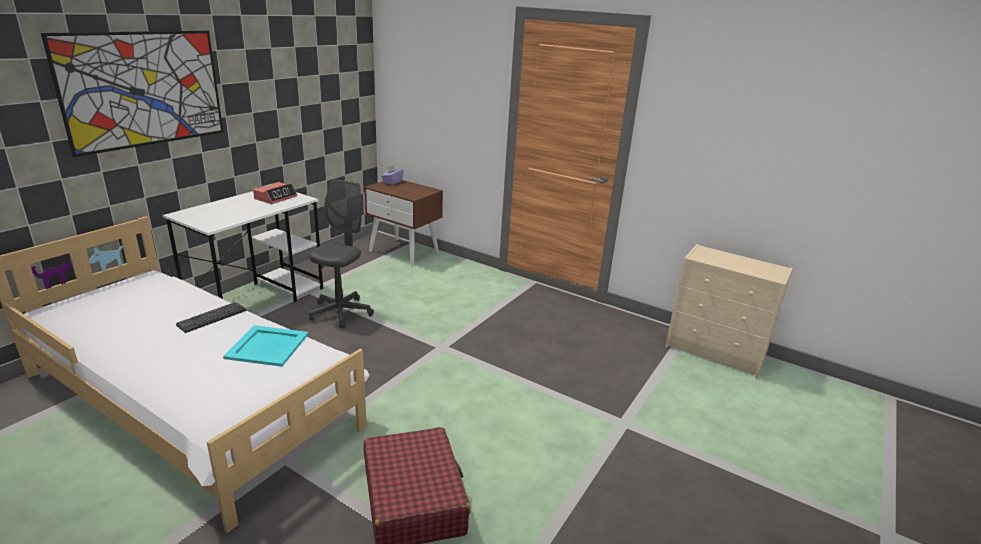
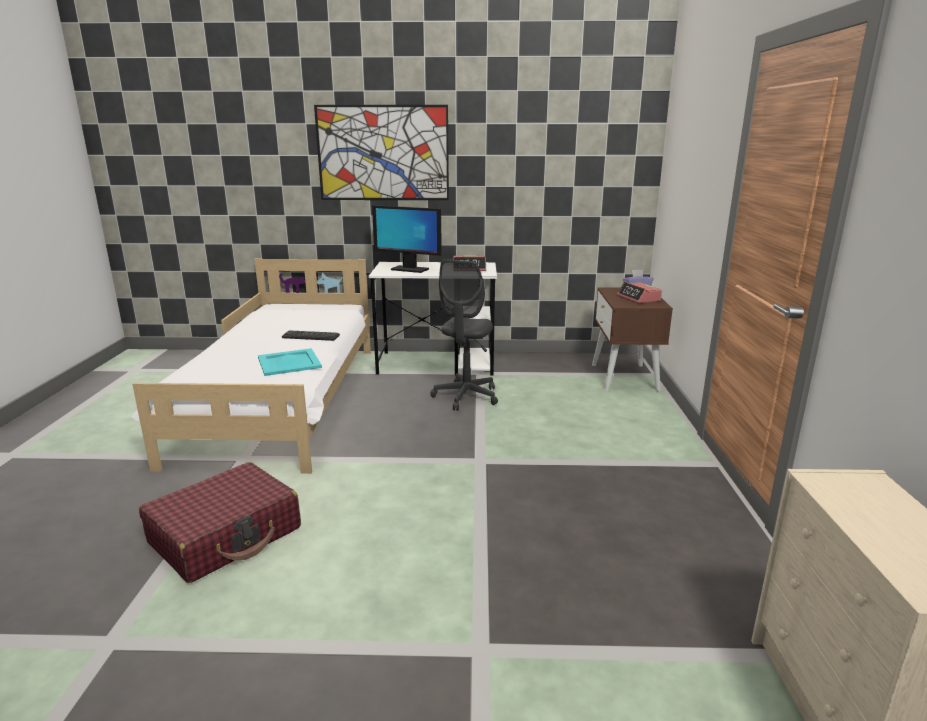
camera: 60 degrees right, 5 degrees down
(226, 214) = (409, 269): none -> monitor
(341, 313) = (466, 396): grey office chair -> grey office chair turned 120 degrees clockwise
(410, 188) = (639, 298): none -> alarm clock

